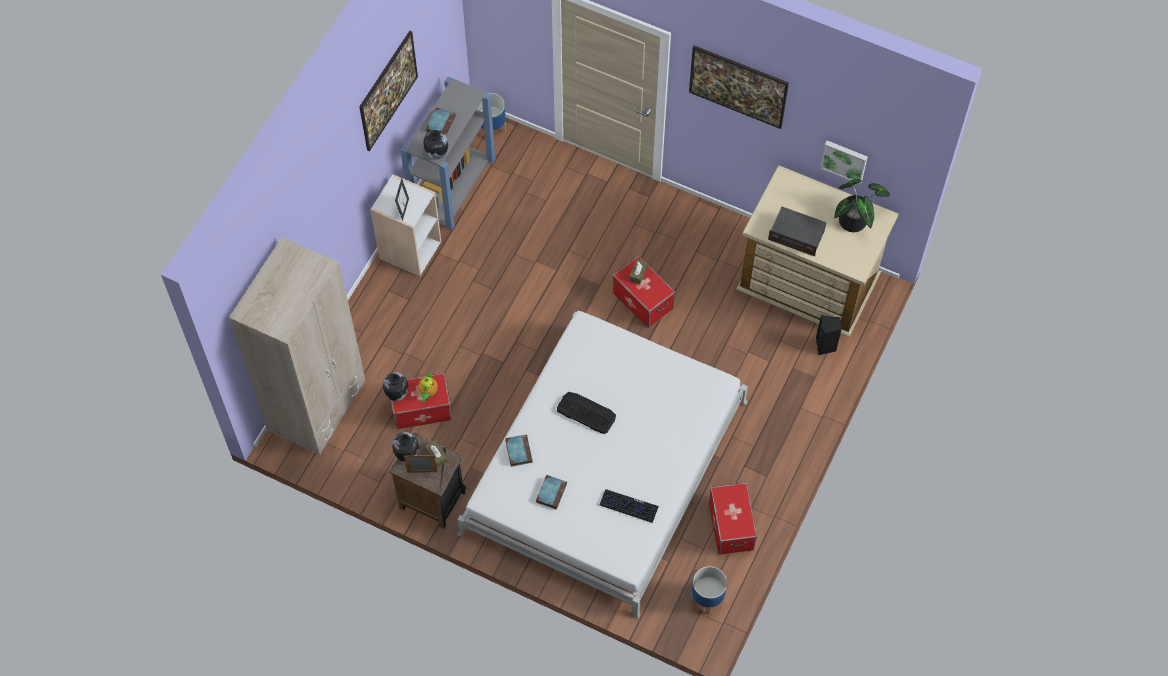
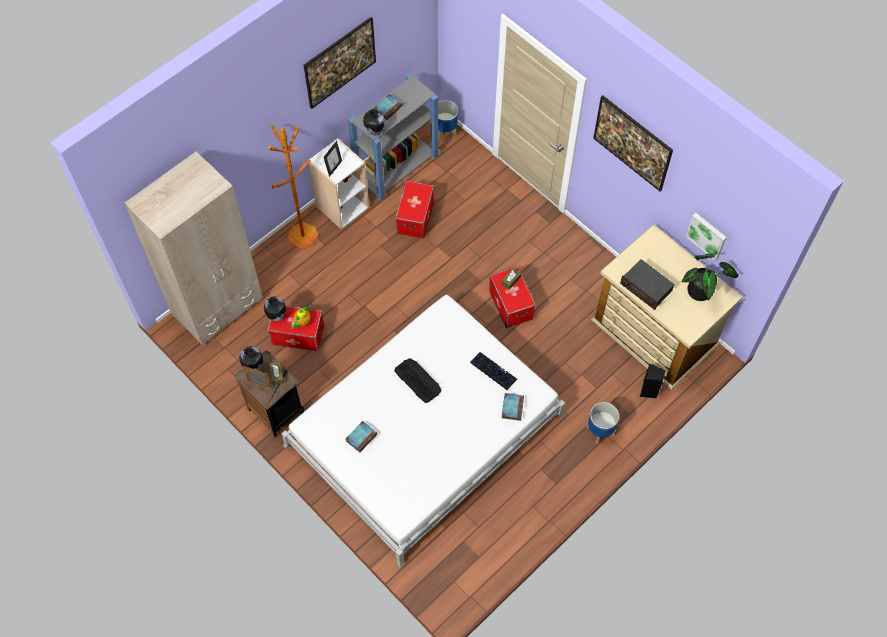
camera: 20 degrees right, 0 degrees up
(379, 297) = (303, 235): none -> orange clothes rack
(518, 451) = (349, 393): book -> book (512, 407)
(628, 506) = (421, 470): keyboard -> keyboard (493, 371)
(707, 599) = (465, 571): planter -> planter (600, 431)
(731, 526) = (509, 516): storage box -> storage box (415, 218)

